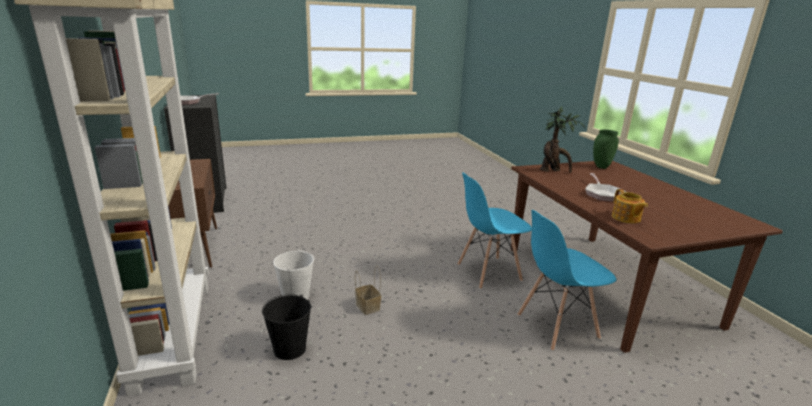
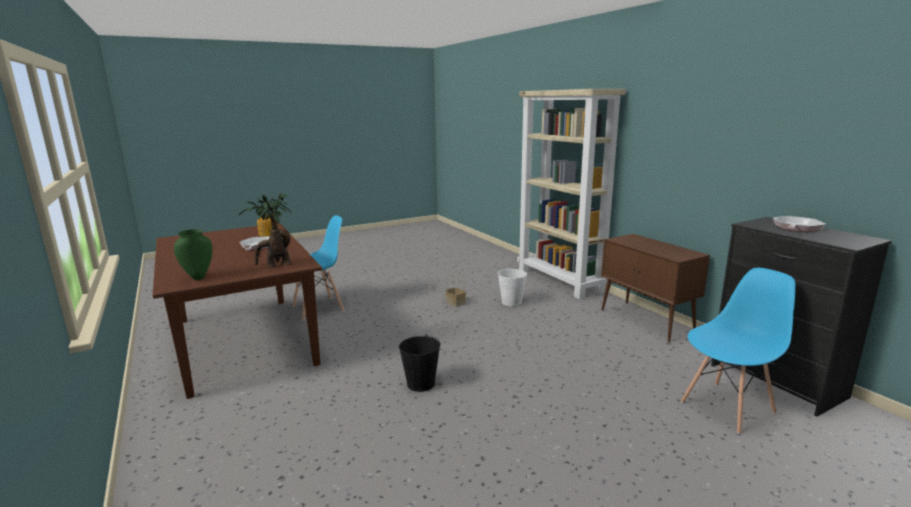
camera: 170 degrees right, 5 degrees down
(290, 349) = (487, 283): black bucket -> black bucket (420, 384)
(488, 272) = (356, 336): blue chair -> blue chair (728, 407)

